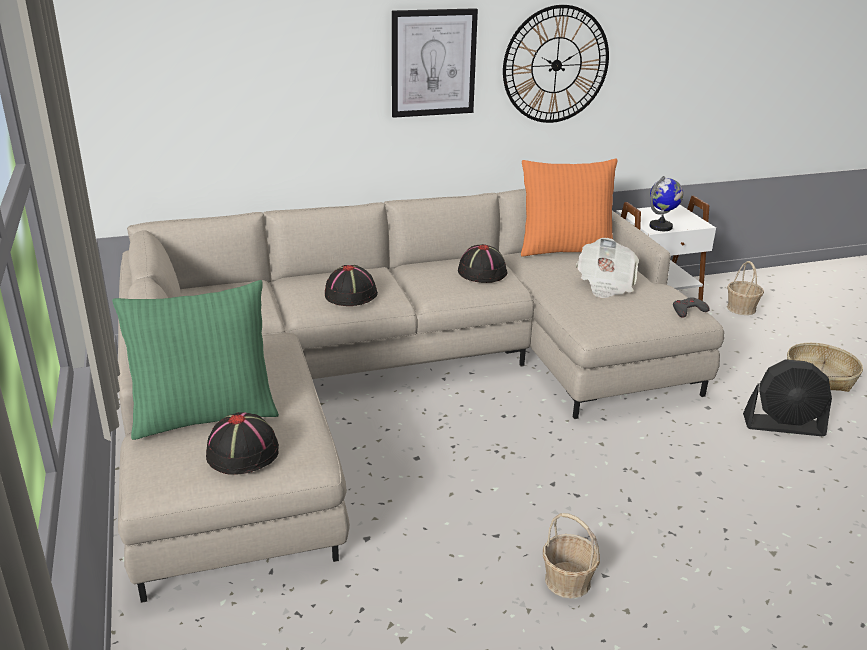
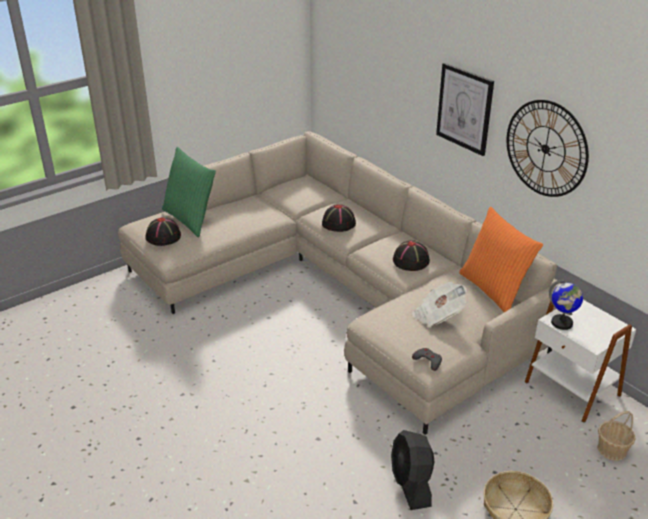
camera: 70 degrees right, 5 degrees up
(567, 581) = (186, 393): basket -> none

